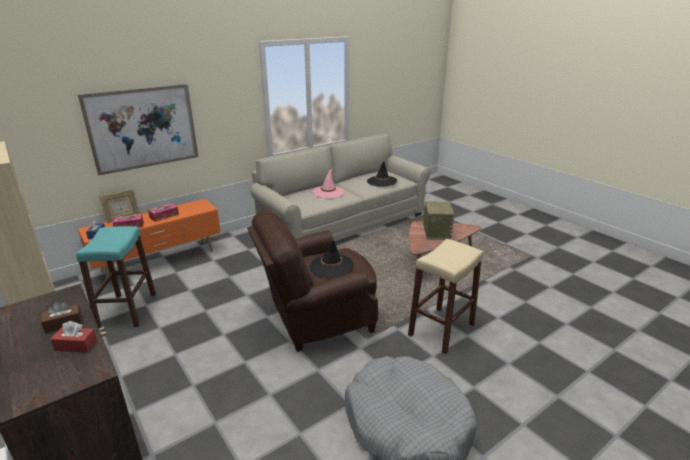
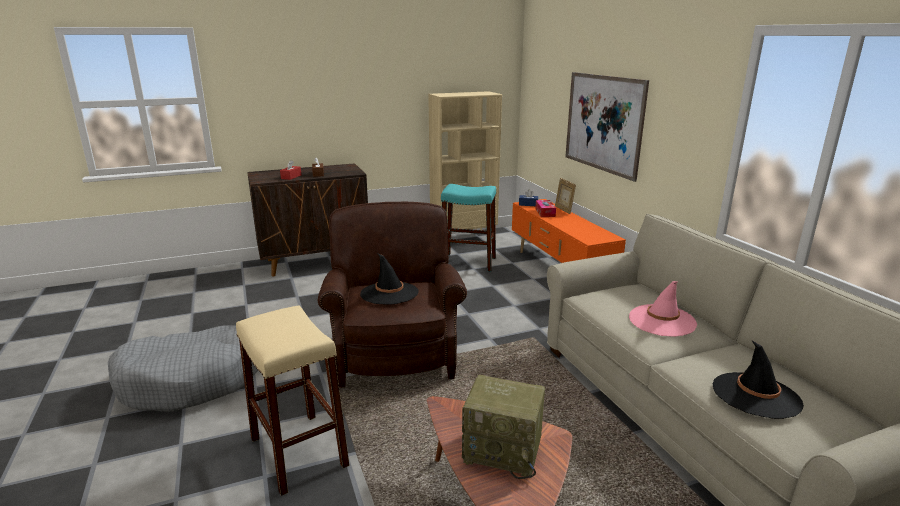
camera: 105 degrees right, 5 degrees down
(164, 216) = (568, 223): tissue box -> none

